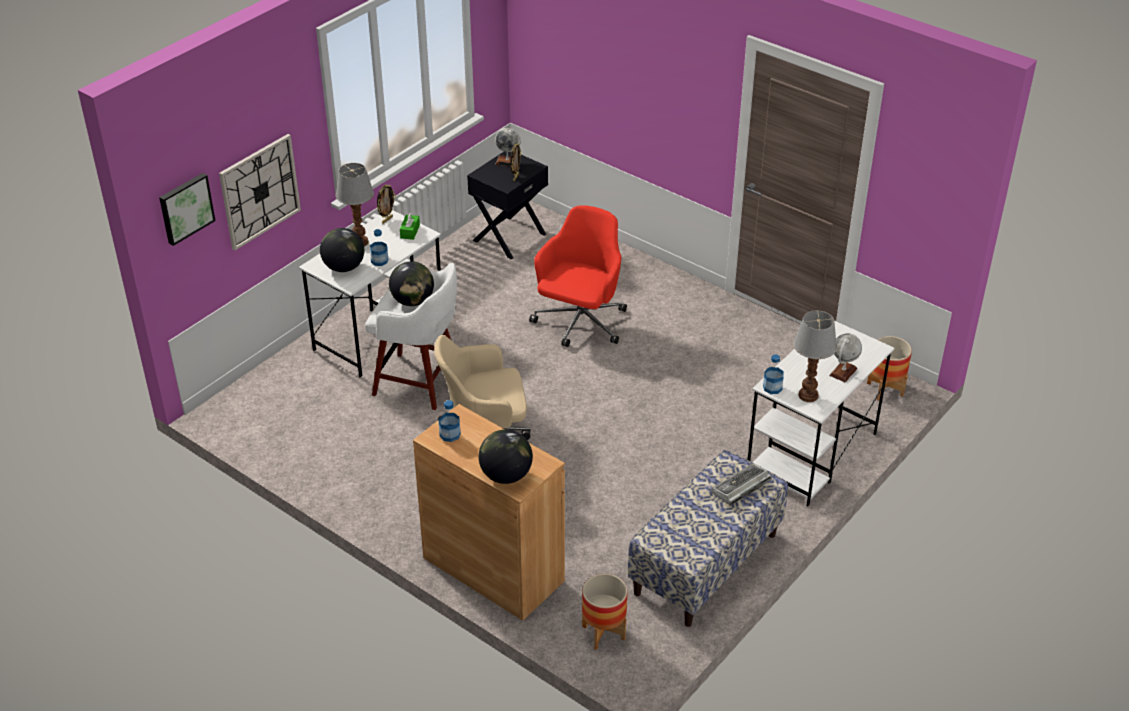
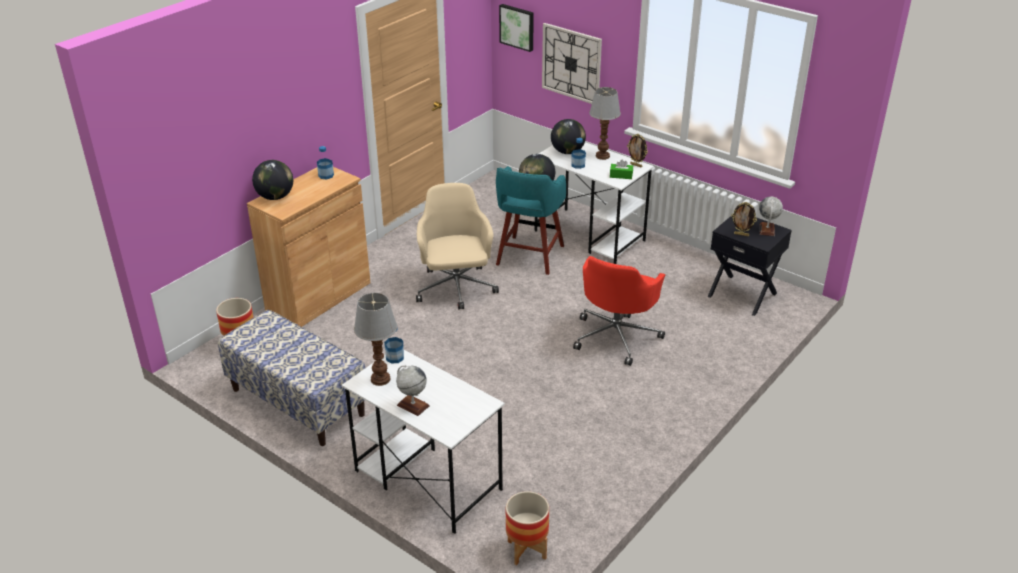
camera: 90 degrees right, 5 degrees down
(419, 382) = (529, 256): white stool -> turquoise stool
(580, 323) = (616, 336): red office chair -> red office chair turned 90 degrees clockwise
(740, 488) = (311, 368): keyboard -> none

